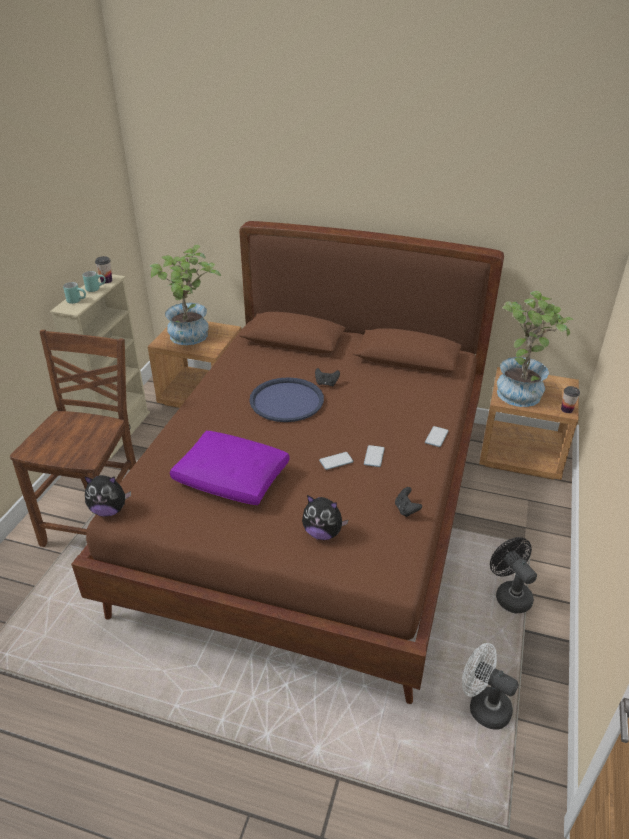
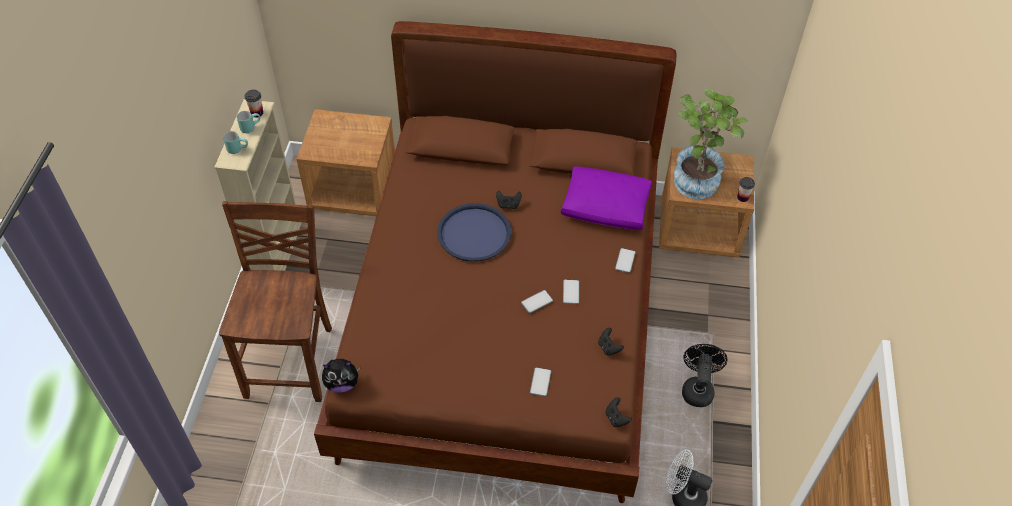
camera: 10 degrees left, 15 degrees up
(191, 338) = (341, 141): potted plant -> none
(232, 478) = (446, 334): purple pillow -> purple pillow (606, 206)
(323, 533) = (540, 382): plush toy -> phone
(403, 579) = (616, 418): none -> black game controller
(509, 594) = (697, 388): black fan -> black fan turned 45 degrees clockwise

